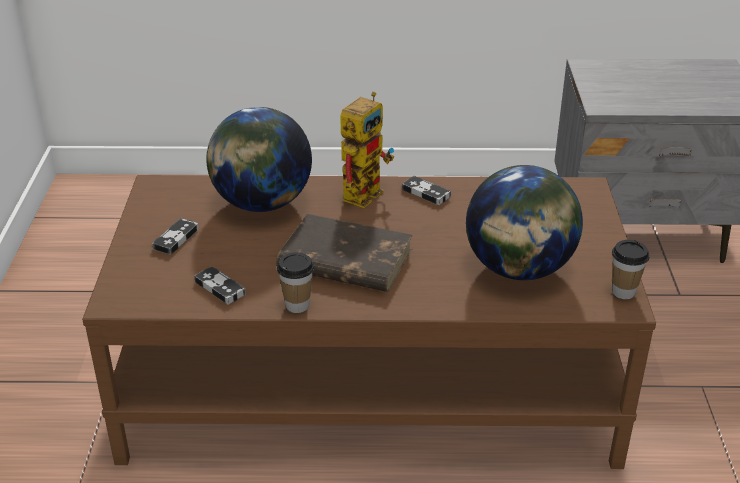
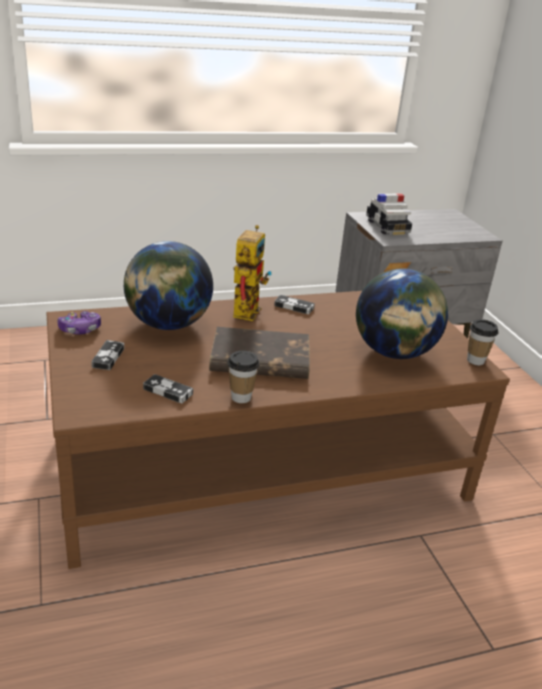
camera: 20 degrees left, 5 degrees down
(162, 201) = (80, 329): none -> game controller
(611, 84) = (387, 226): none -> toy car

